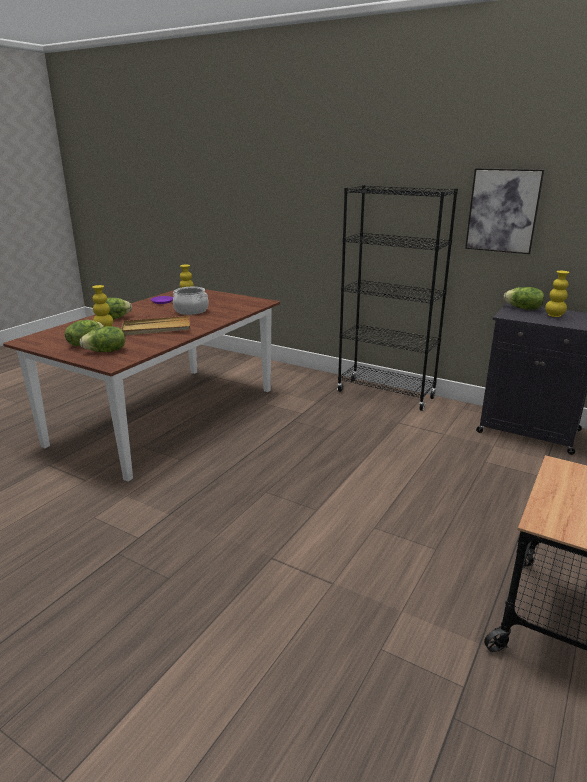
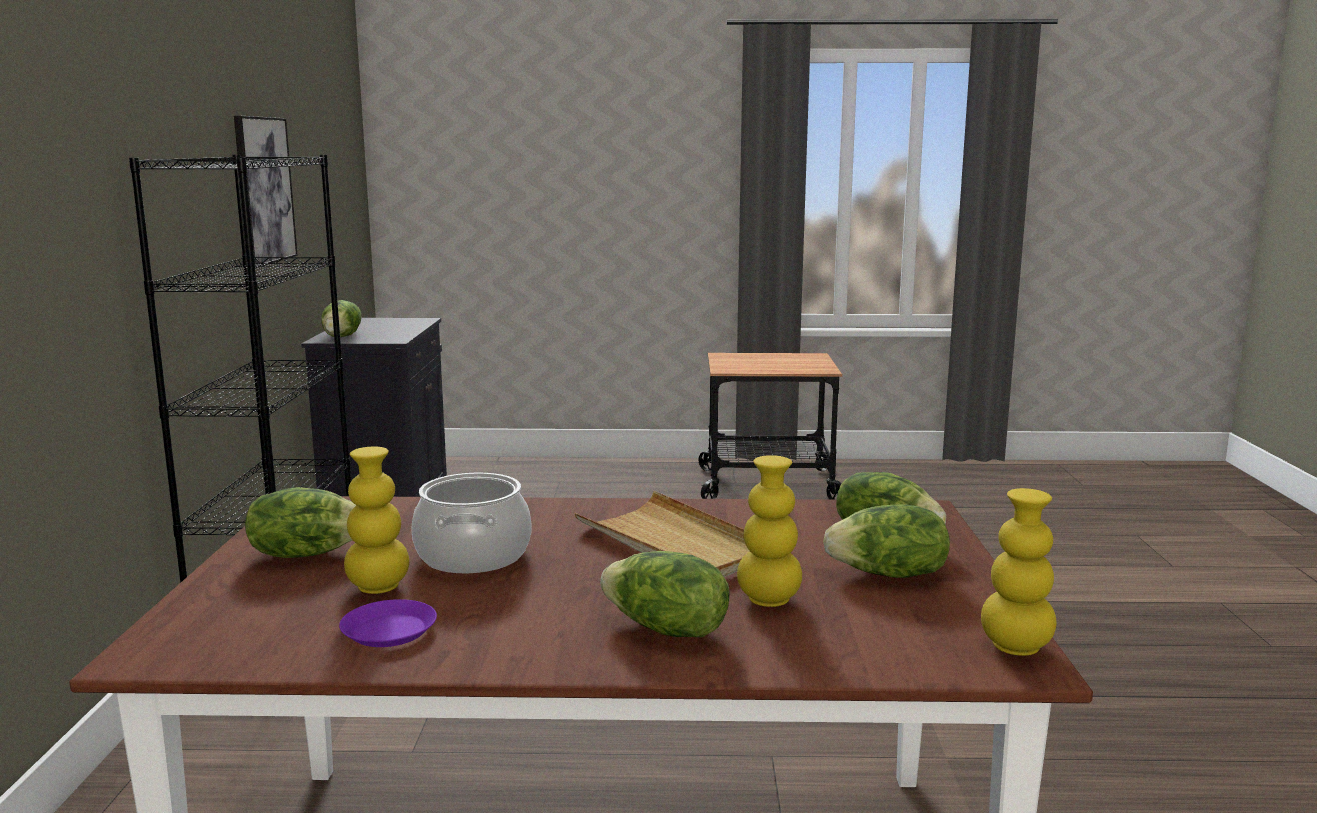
camera: 120 degrees left, 10 degrees down
(223, 300) = (306, 553): none -> lettuce
(554, 315) = (374, 328): yellow vase -> yellow vase (1015, 647)

